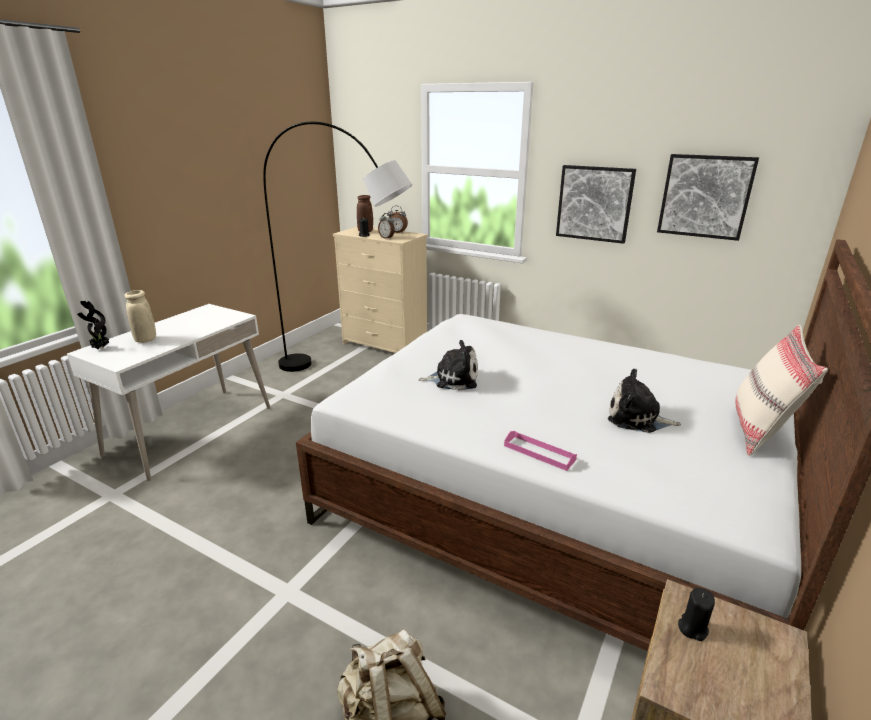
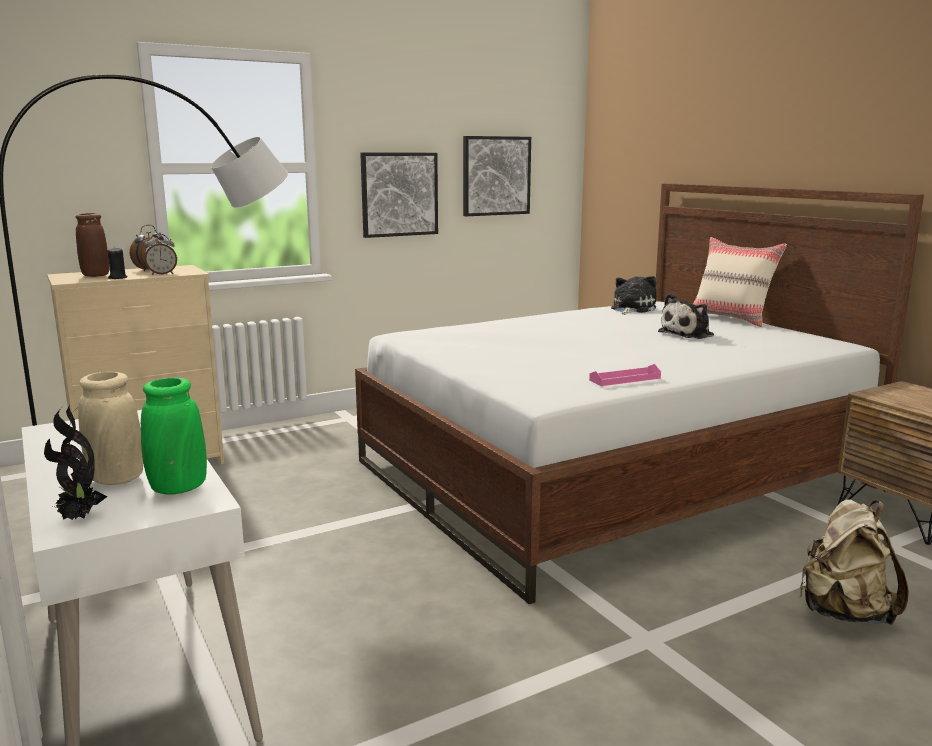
camera: 60 degrees left, 10 degrees down
(136, 353) = (178, 488): none -> green vase
(453, 379) = (552, 359): plush toy -> plush toy (631, 309)
(539, 453) = (719, 362): pink tray -> pink tray (625, 379)
(692, 628) = (896, 398): black candle -> none

